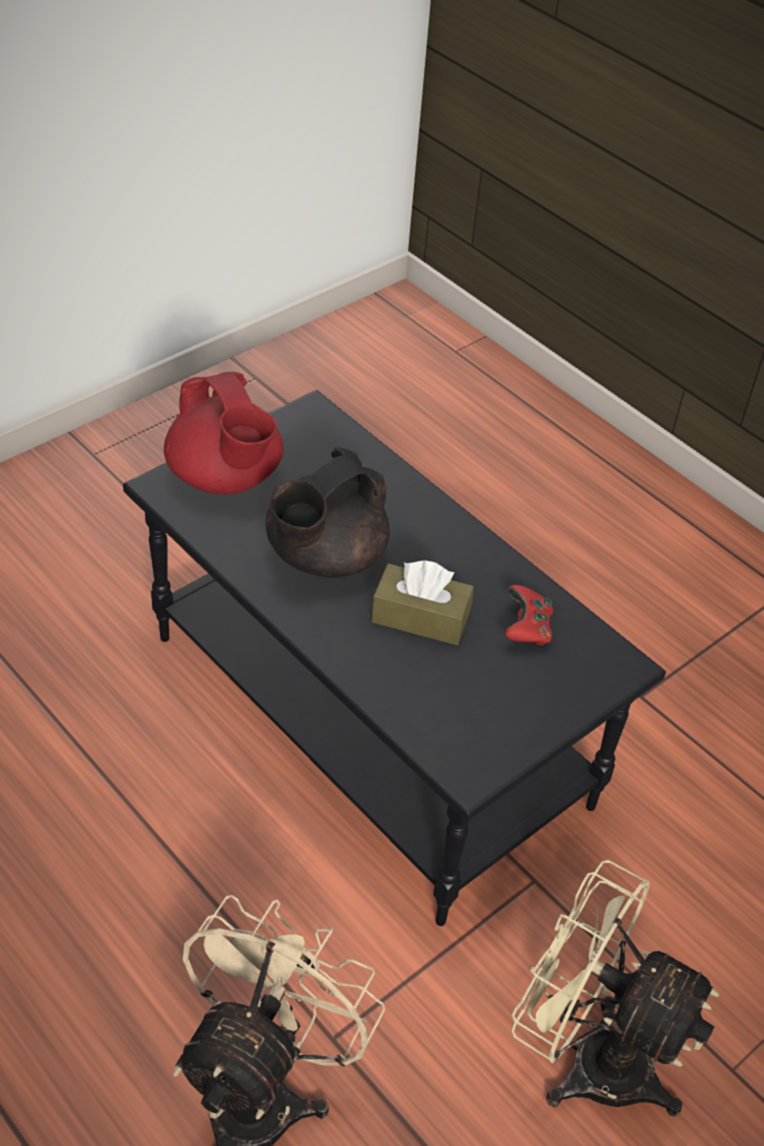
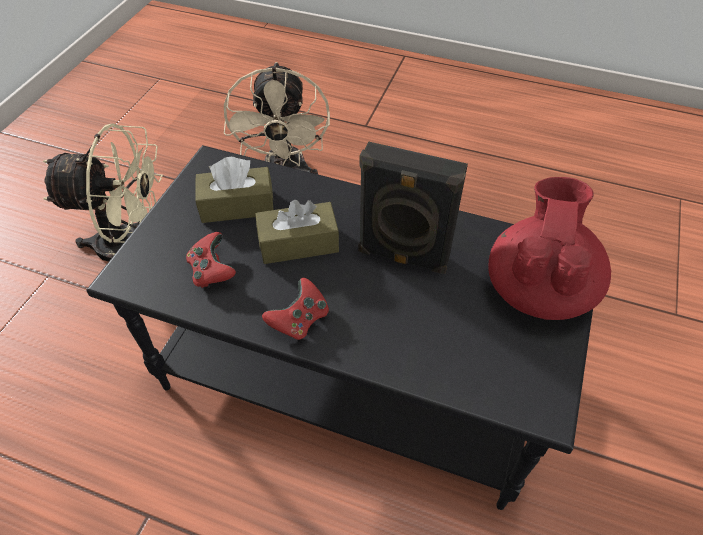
camera: 155 degrees right, 5 degrees up
(225, 477) = (539, 288): red teapot -> red teapot turned 75 degrees clockwise
(324, 556) = (403, 257): black teapot -> black speaker
(463, 548) = (299, 320): none -> red game controller
(464, 693) = (237, 206): none -> brown tissue box

